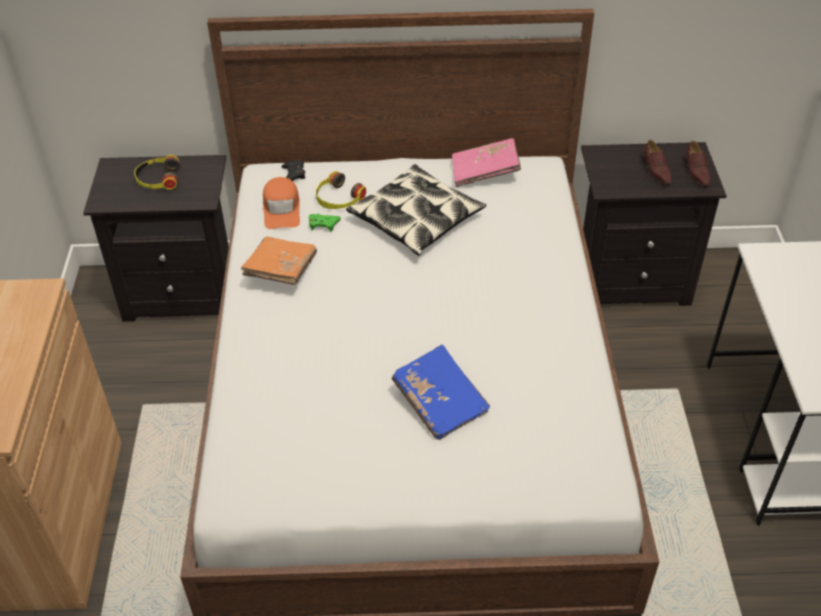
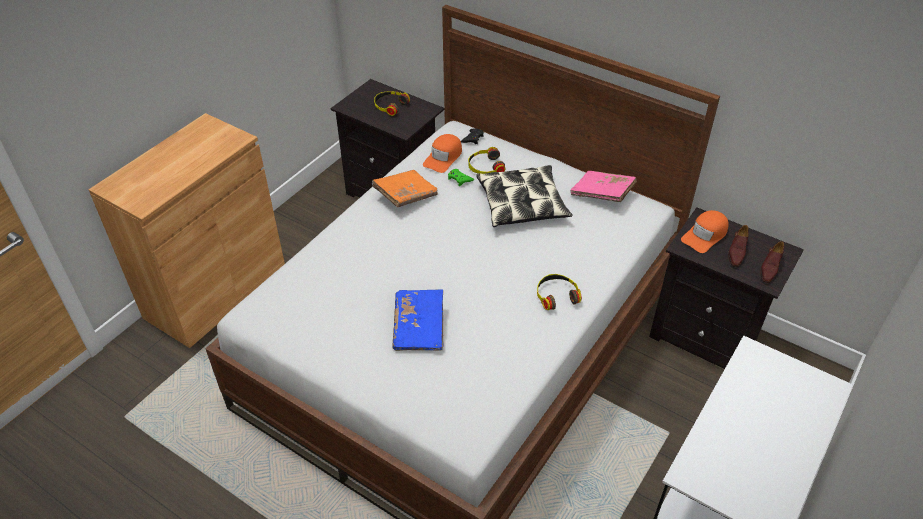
camera: 35 degrees right, 0 degrees up
(541, 294) = (556, 295): none -> headphones
(614, 168) = (705, 235): none -> orange cap

